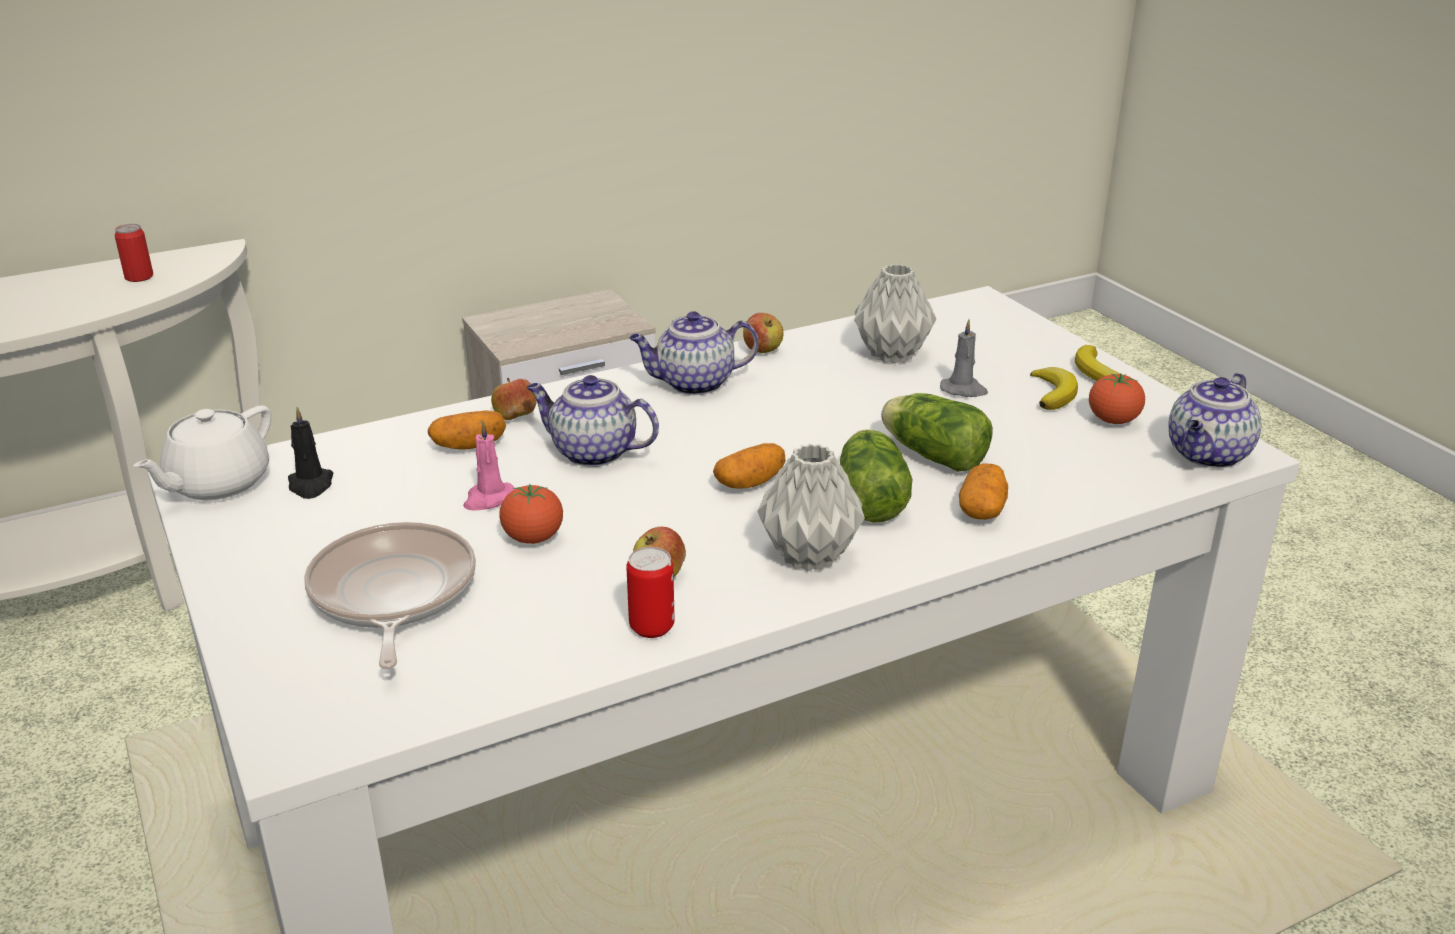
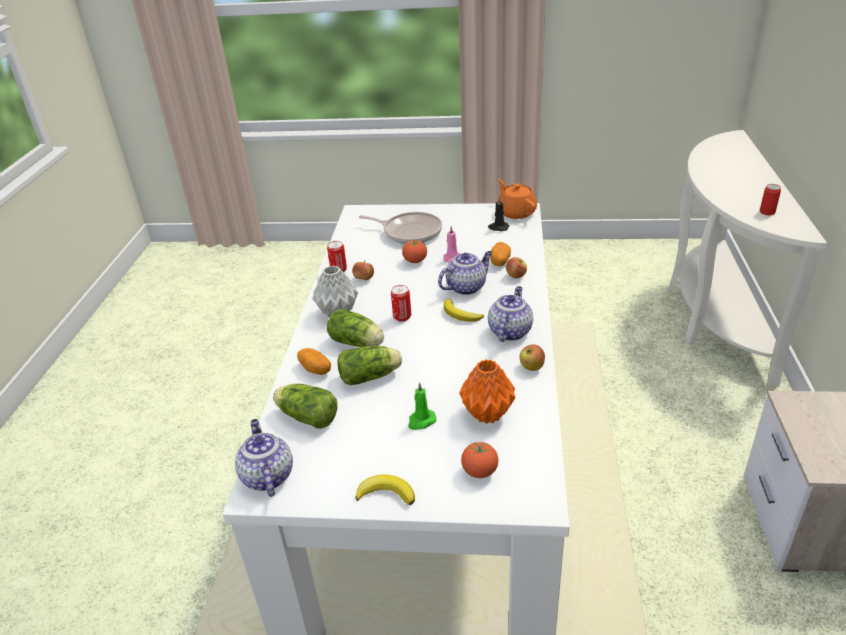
camera: 125 degrees right, 5 degrees up
(216, 484) = (516, 212): white teapot -> orange teapot
(750, 483) = (402, 317): potato -> can
(892, 354) = (488, 414): grey vase -> orange vase
(964, 390) = (421, 421): grey candle -> green candle
(1053, 393) = (384, 456): banana -> banana (461, 315)
(1080, 473) = (306, 416): none -> lettuce
(1113, 421) = (334, 461): tomato -> tomato (479, 471)

